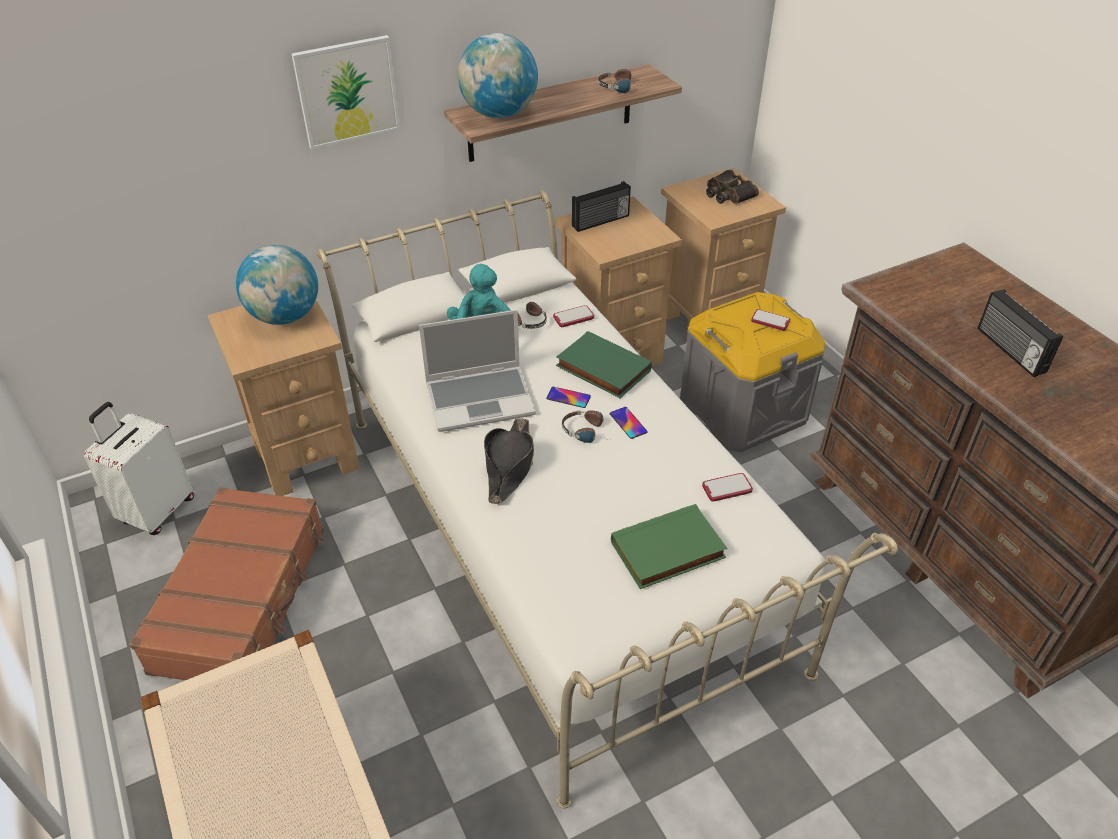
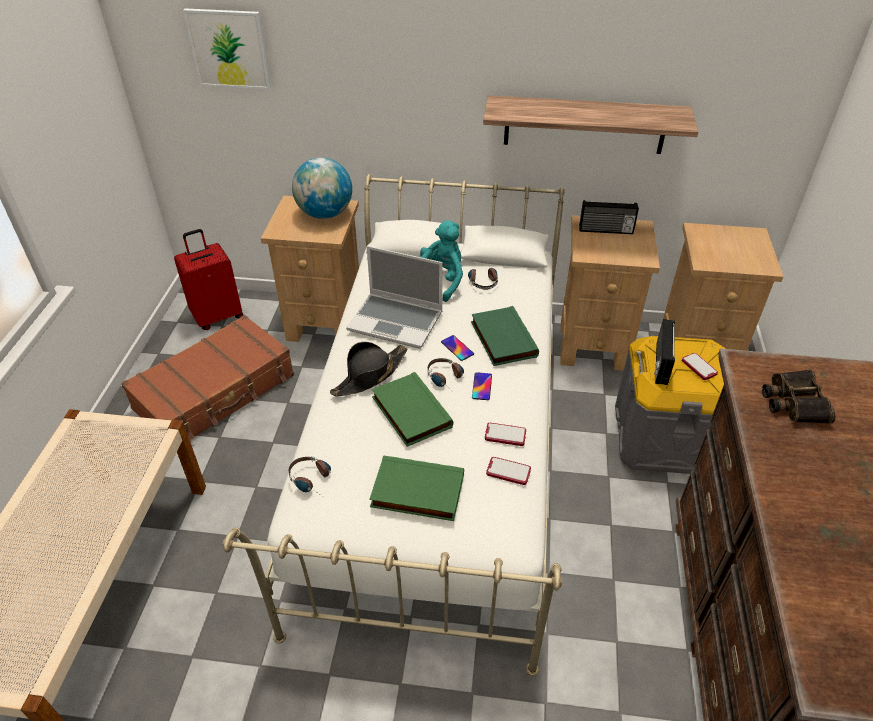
camera: 35 degrees right, 0 degrees up
(157, 511) = (217, 316): white suitcase -> red suitcase
(347, 91) = (410, 59): picture -> picture (229, 49)
(499, 114) = (524, 109): globe -> none
(573, 317) = (519, 293): phone -> phone (505, 435)
(586, 482) = (409, 412): none -> green book
(622, 87) = (645, 117): headphones -> headphones (314, 480)
(728, 194) = (738, 247): binoculars -> binoculars (793, 402)
(1009, 350) = (825, 476): radio -> radio (660, 363)

